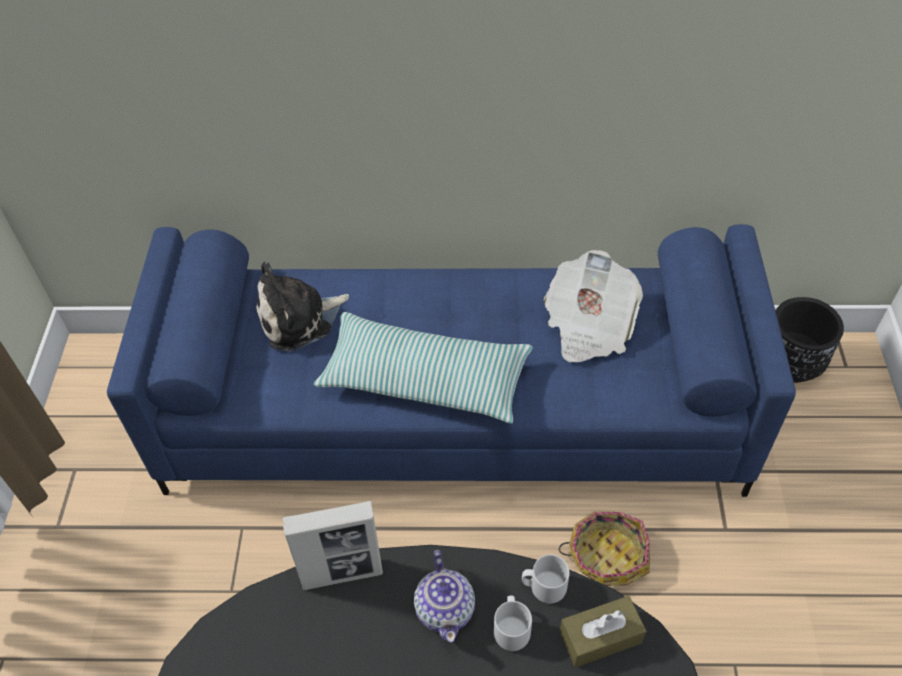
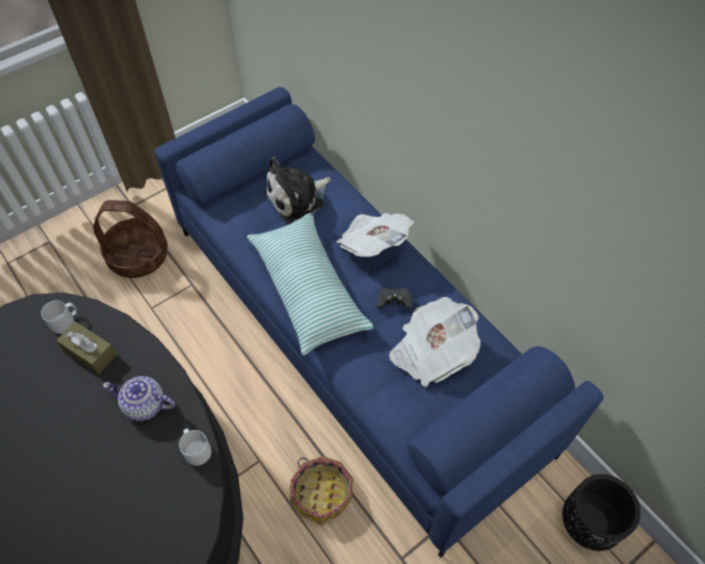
camera: 50 degrees right, 5 degrees up
(142, 562) = (139, 256): none -> basket
(299, 319) = (298, 198): plush toy -> plush toy turned 60 degrees counterclockwise
(342, 574) = (133, 338): picture frame -> none
(423, 293) = (373, 243): none -> newspaper
(445, 609) = (145, 405): teapot -> teapot turned 60 degrees clockwise
(506, 318) = (394, 301): none -> black game controller
(511, 628) = (155, 450): grey mug -> grey mug (65, 322)
(600, 637) = (182, 505): brown tissue box -> brown tissue box (90, 352)

